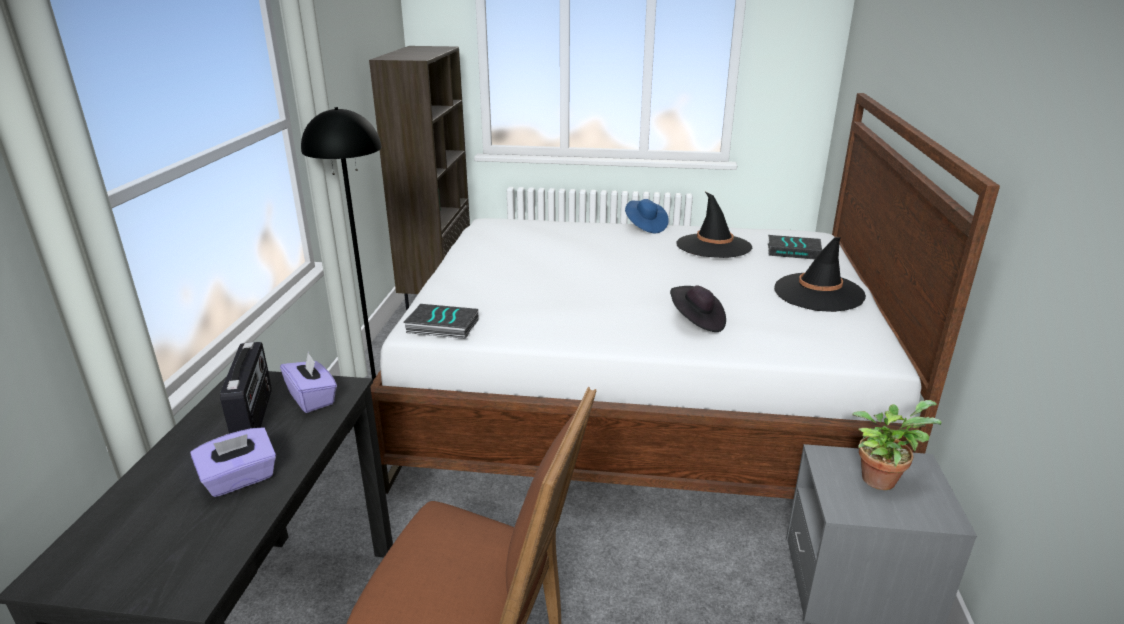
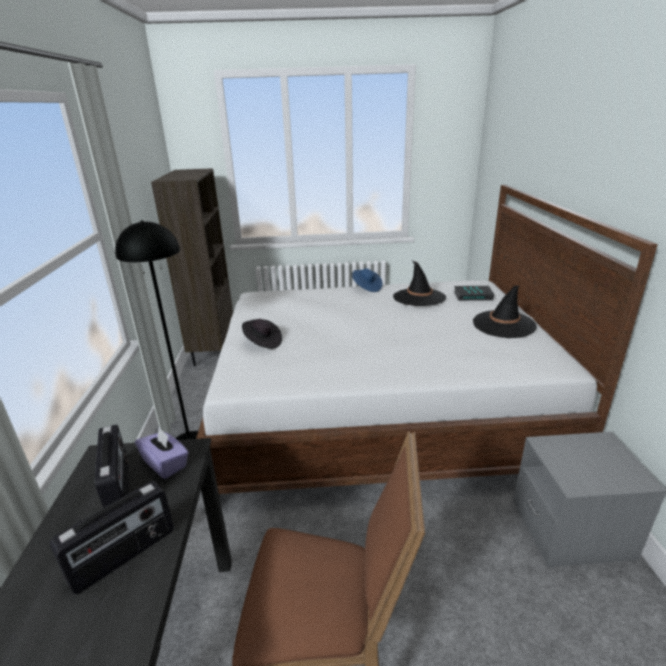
camera: 10 degrees left, 0 degrees up
(240, 479) = (124, 555): purple tissue box -> radio
(441, 326) = (248, 383): book -> none
(697, 321) = (433, 356): black hat -> black hat (263, 342)
(880, 477) = (586, 455): potted plant -> none

